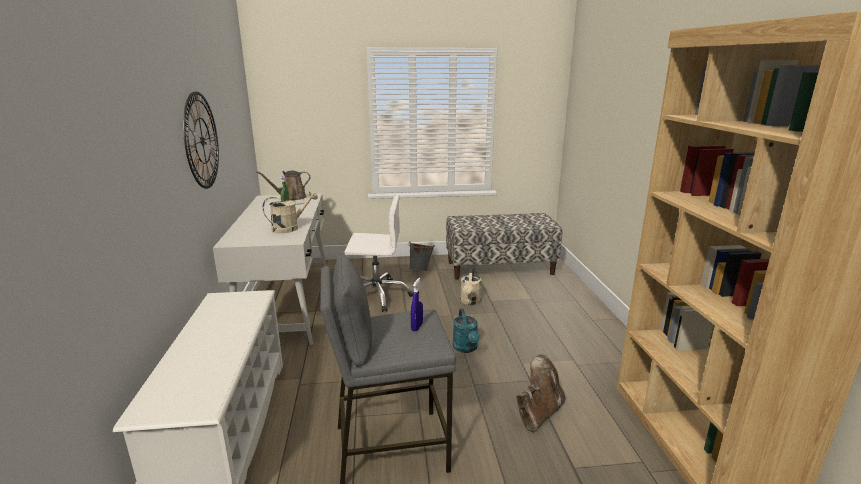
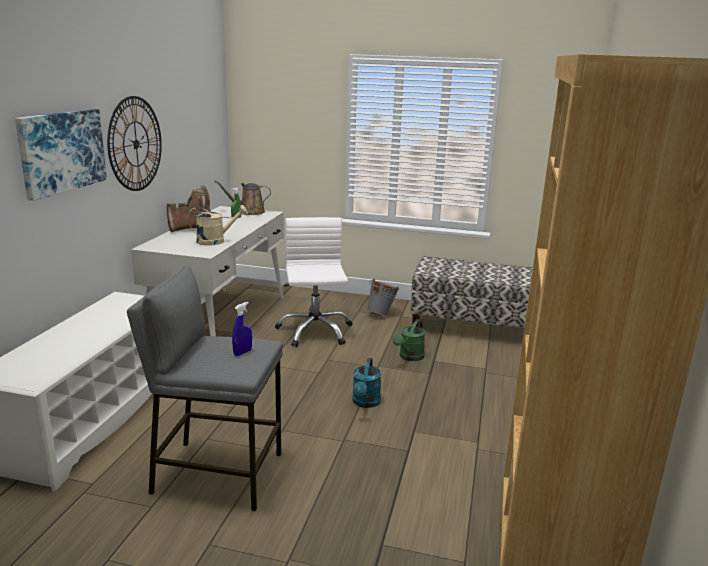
camera: 20 degrees right, 0 degrees up
(154, 153) = (61, 151): none -> picture
(377, 295) = (314, 331): white office chair -> white office chair turned 120 degrees counterclockwise
(470, 302) = (409, 357): beige watering can -> green watering can
(538, 413) = (389, 484): brown boot -> brown boot (192, 228)

